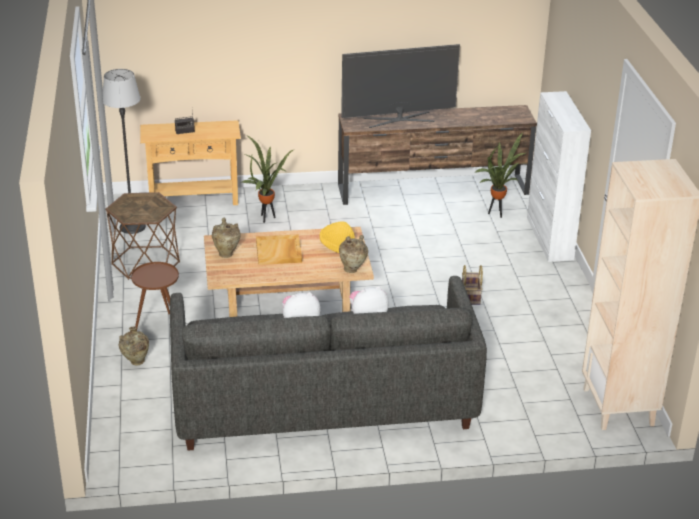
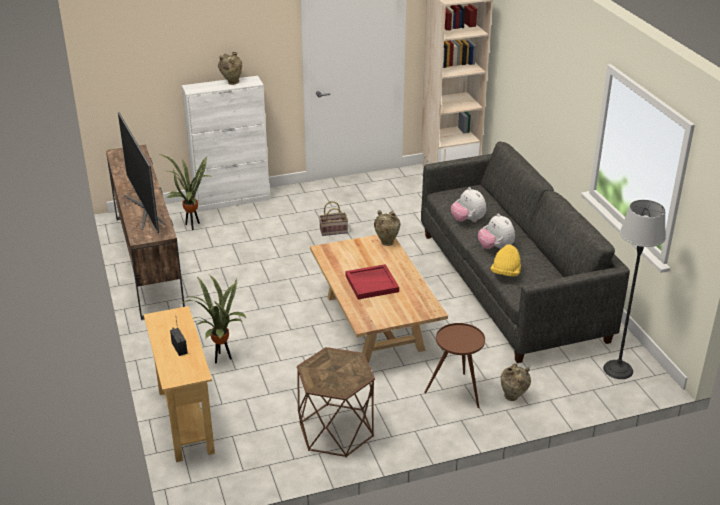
camera: 100 degrees left, 0 degrees up
(132, 227) = (259, 460): floor lamp -> floor lamp (618, 370)
(226, 254) = (387, 313): beige vase -> beige vase (231, 82)
(279, 252) = (372, 283): beige tray -> red tray
(337, 246) = (350, 254): yellow hat -> yellow hat (505, 273)

